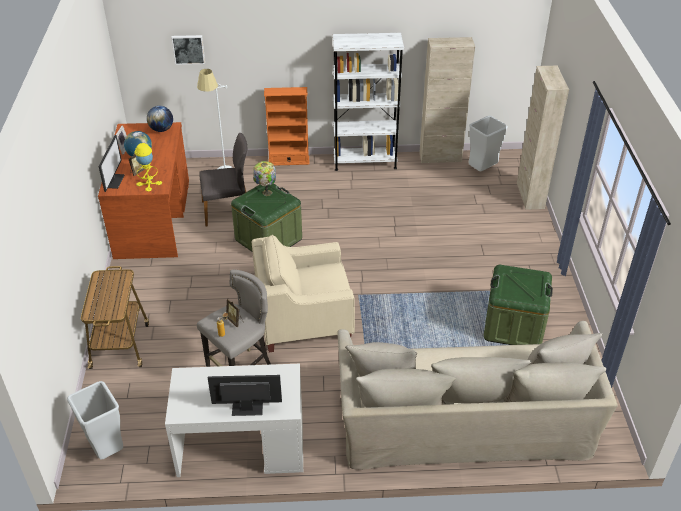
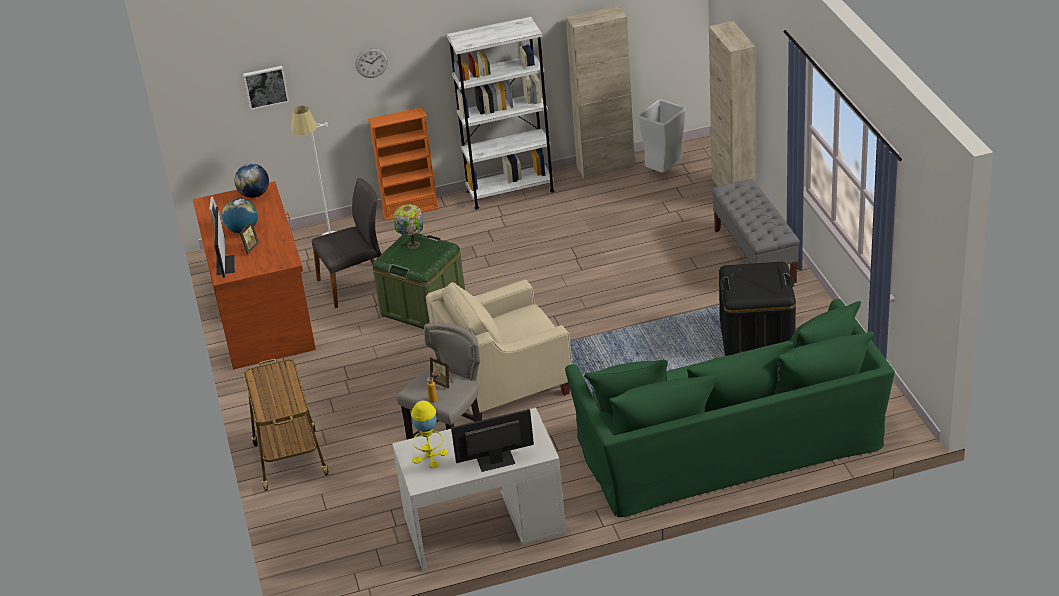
camera: 10 degrees left, 5 degrees down
(106, 449) = (327, 563): grey trash can -> none
(149, 183) = (271, 259): yellow table lamp -> yellow table lamp (430, 456)
(271, 45) = (371, 62): none -> wall clock
(463, 417) = (728, 441): beige sofa -> green sofa
(513, 326) = (756, 336): green storage box -> black storage box
(531, 255) = (754, 256): none -> grey bench

